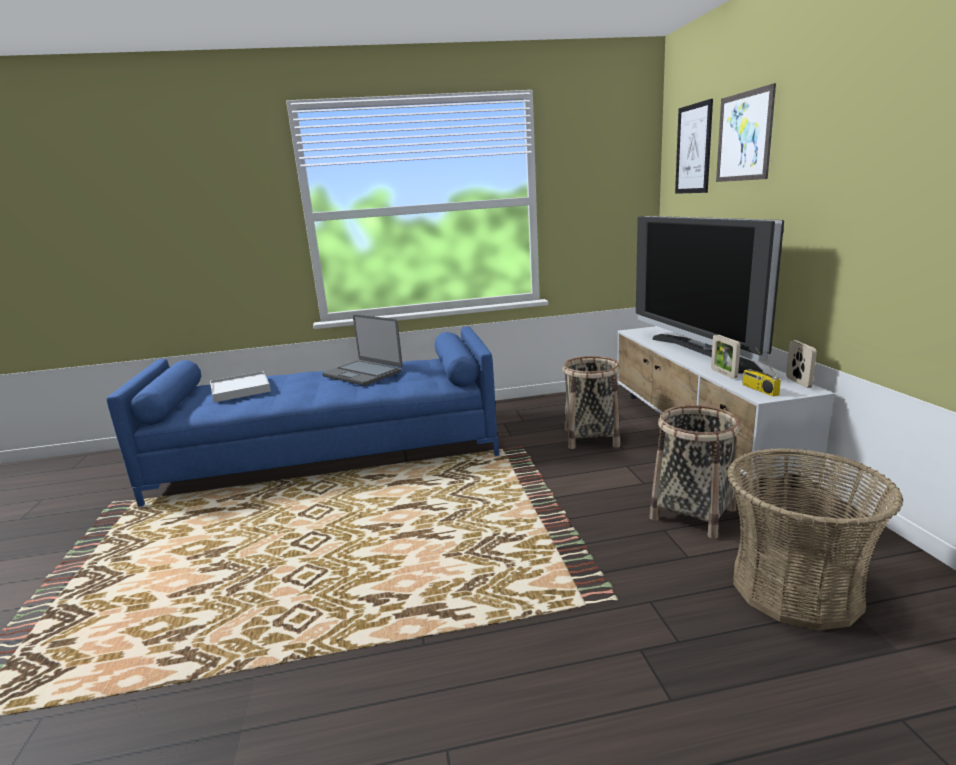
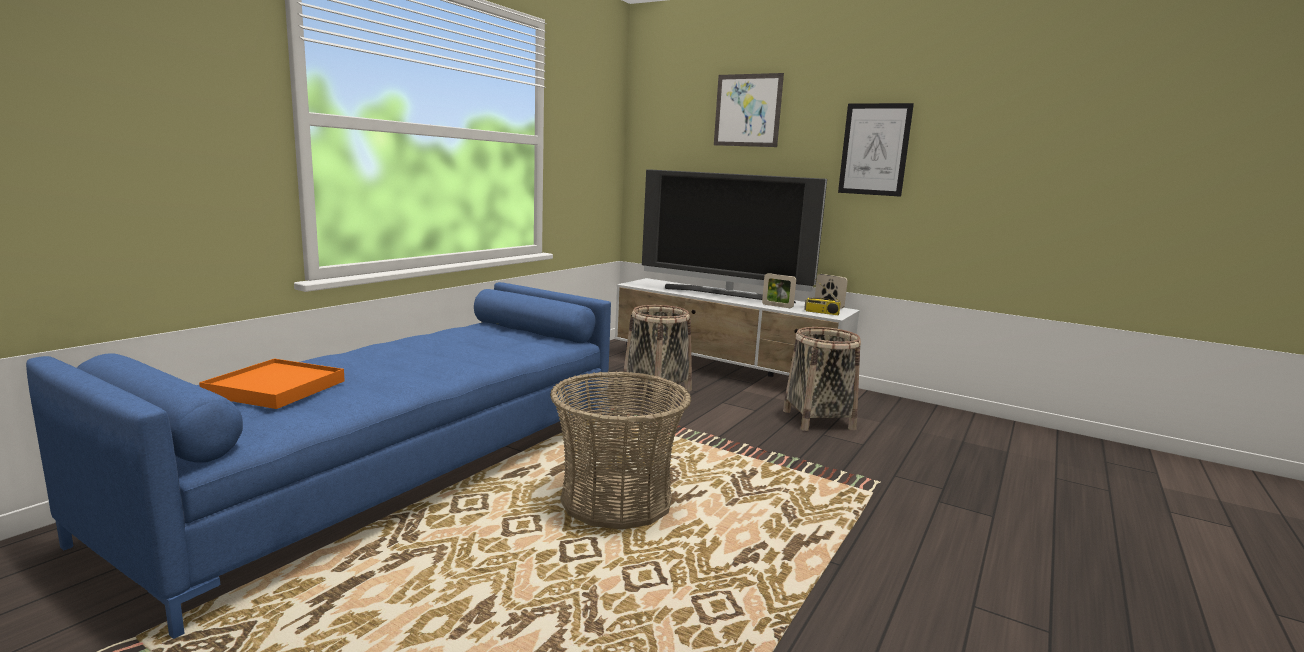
camera: 50 degrees left, 5 degrees down
(240, 389) = (275, 388): white tray -> orange tray
(363, 373) = (435, 345): laptop -> none
(693, 149) = (679, 113): picture -> picture (874, 149)
(795, 587) = (931, 440): basket -> basket (616, 501)

